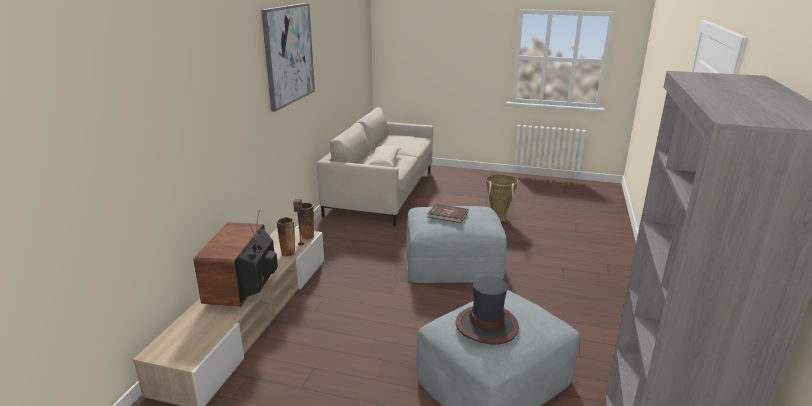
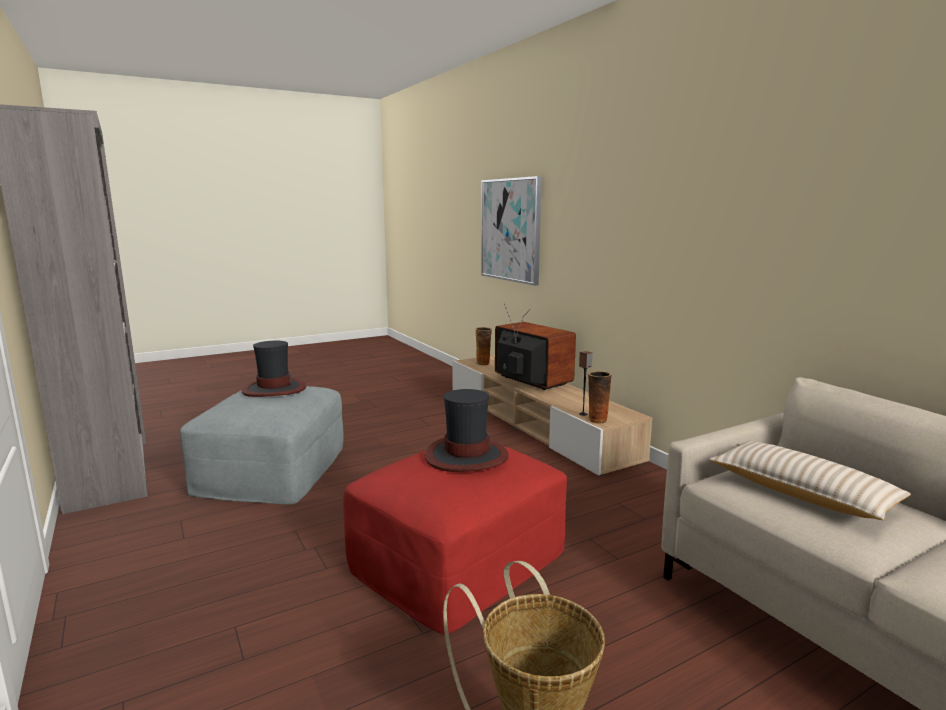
camera: 135 degrees right, 10 degrees down
(288, 253) = (569, 405): vase -> vase (483, 363)
(289, 54) = (757, 173): picture -> picture (510, 230)
(448, 215) = (466, 456): red book -> hat
(453, 262) = (458, 559): grey ottoman -> red ottoman

